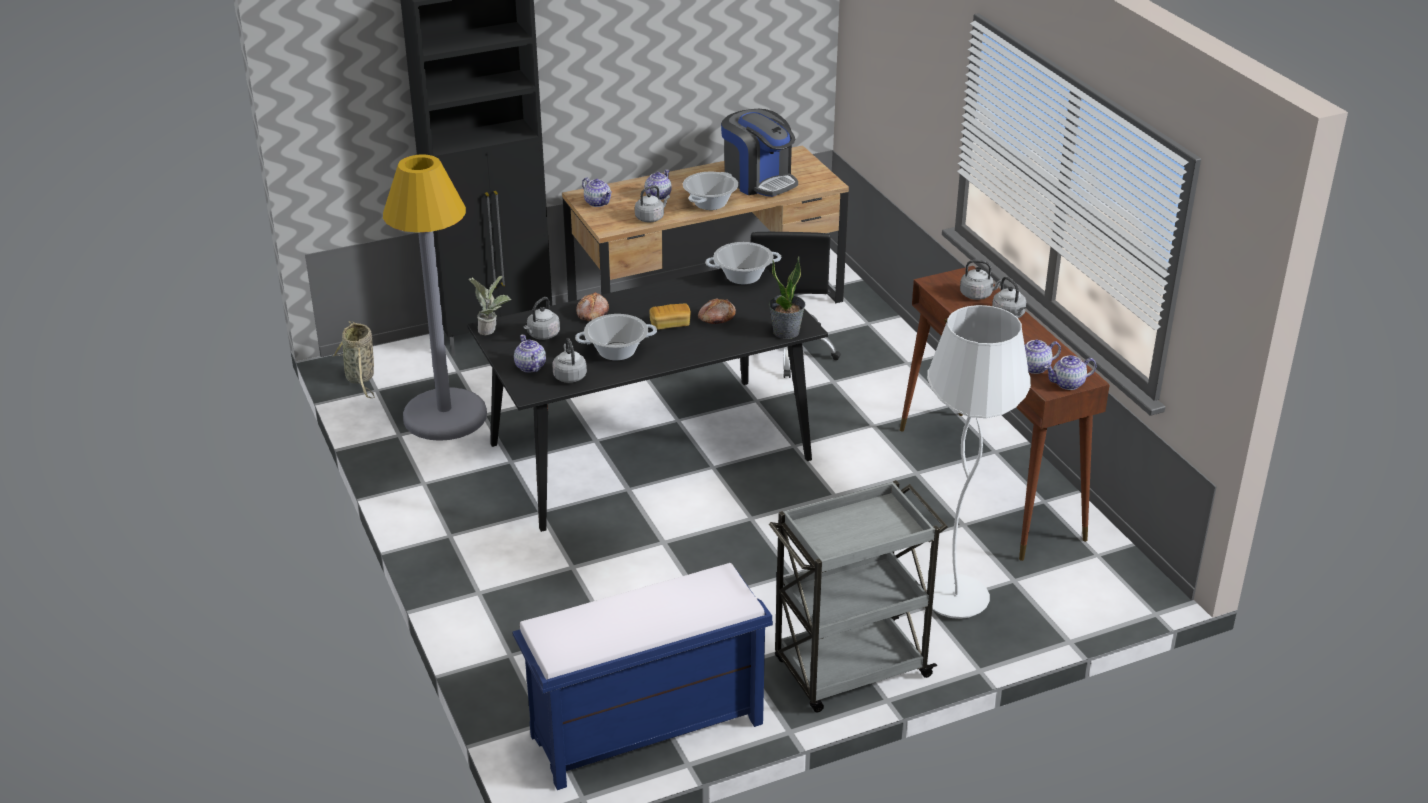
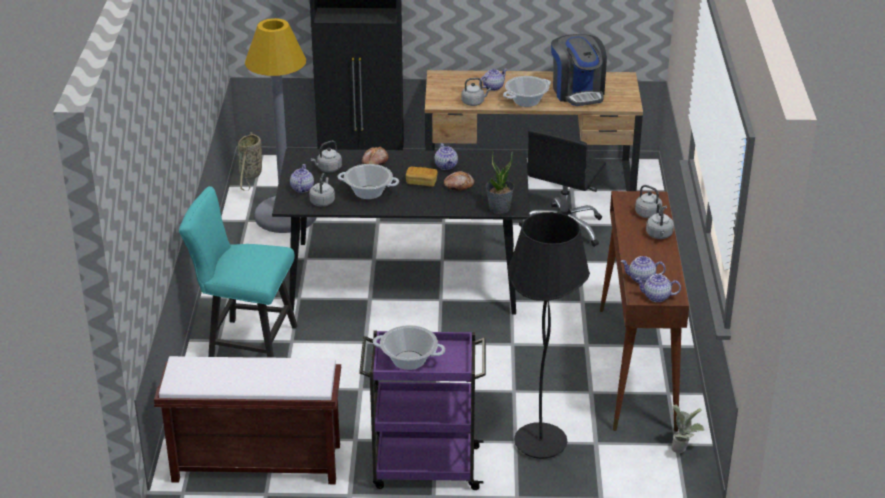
camera: 25 degrees right, 0 degrees up
(491, 329) = (298, 156): potted plant -> potted plant (683, 448)
(517, 587) = (245, 344): none -> turquoise chair
(598, 203) = (446, 83): teapot -> teapot (446, 166)
(645, 731) = (255, 463): blue bench -> brown bench
(743, 276) = (503, 160): cooking pot -> cooking pot (409, 360)
(849, 670) = (424, 467): grey cart -> purple cart
(956, 599) = (541, 443): white floor lamp -> black floor lamp

